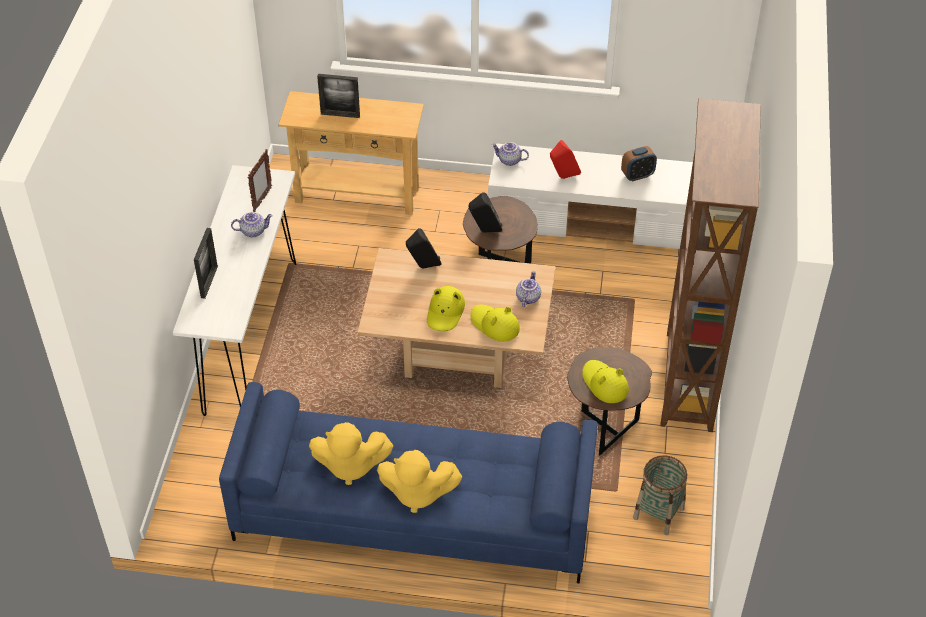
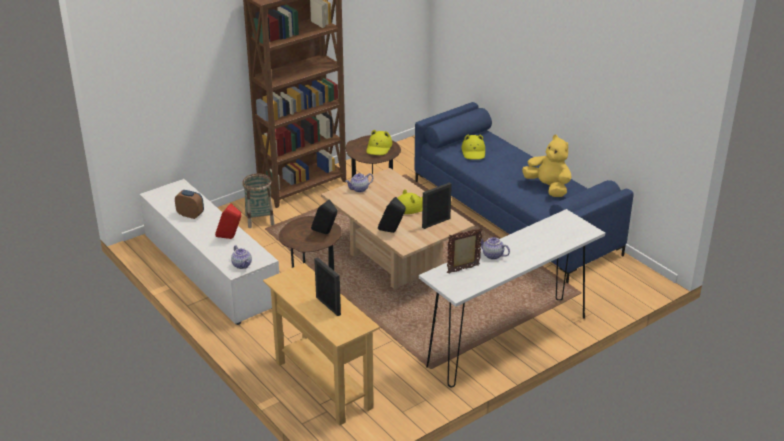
camera: 135 degrees left, 15 degrees down
(209, 282) = (554, 244): picture frame -> picture frame (436, 223)
(417, 493) = (527, 164): yellow plush toy -> none
(494, 325) = (395, 188): yellow hat -> yellow hat (473, 152)
(658, 513) = (399, 160): basket -> basket (259, 219)

